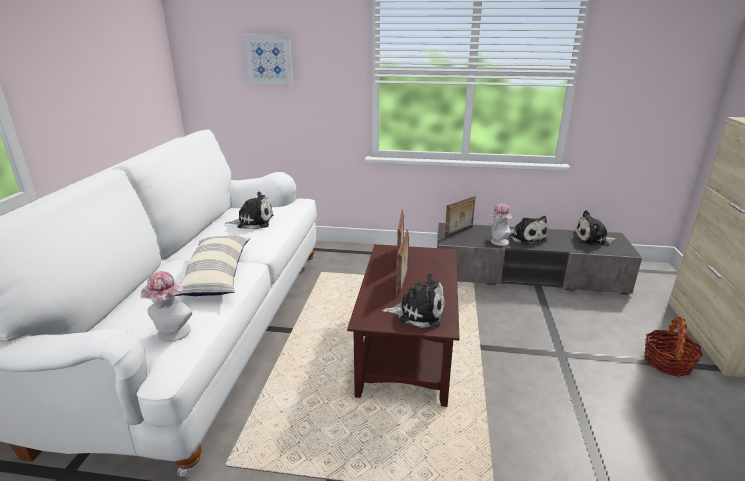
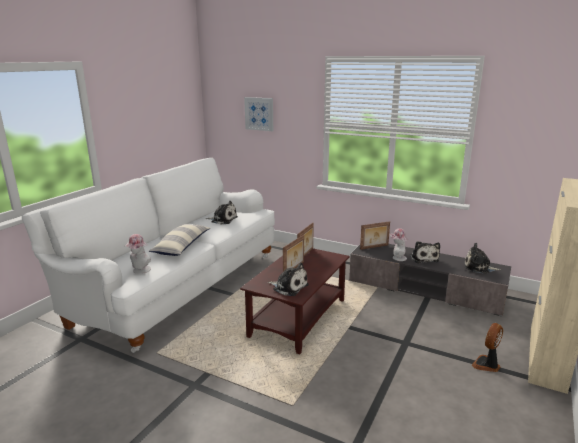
camera: 20 degrees right, 5 degrees down
(667, 363) = (487, 365): basket -> fan

